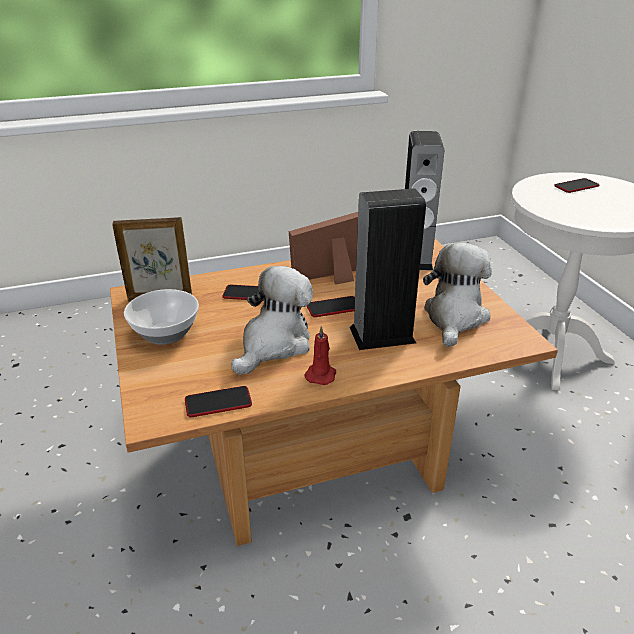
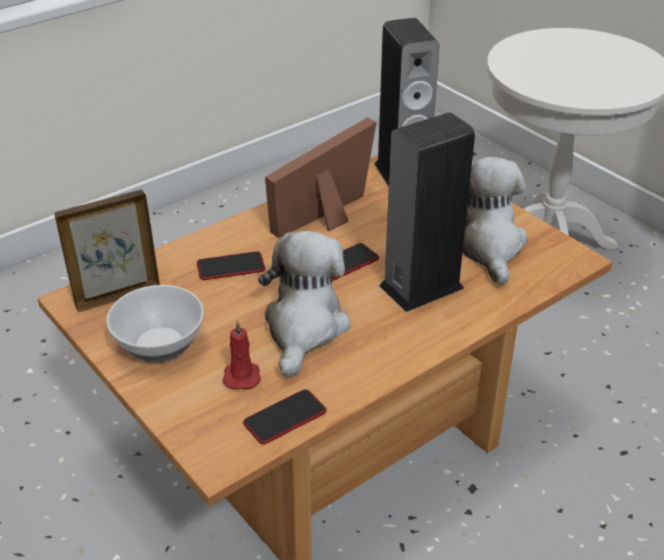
camera: 20 degrees left, 5 degrees up
(321, 374) = (381, 353): red candle -> red candle (242, 375)
(576, 186) = (556, 49): phone -> none

